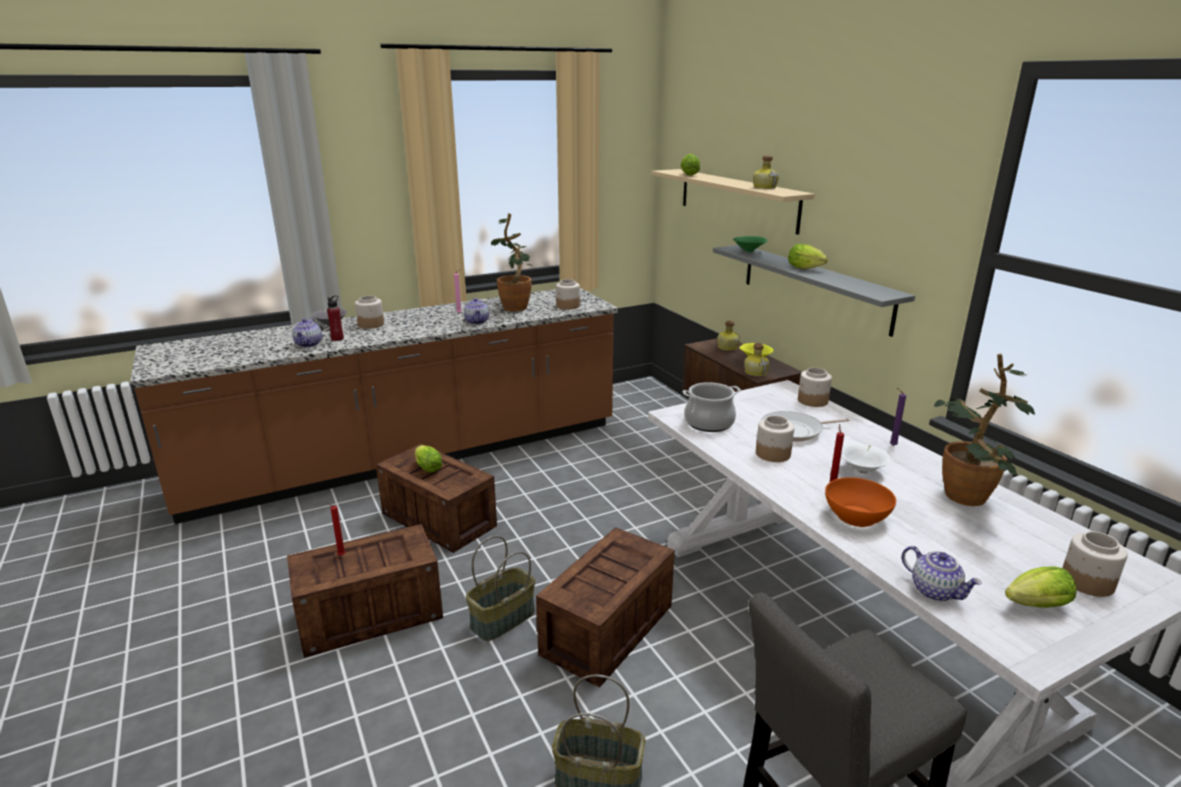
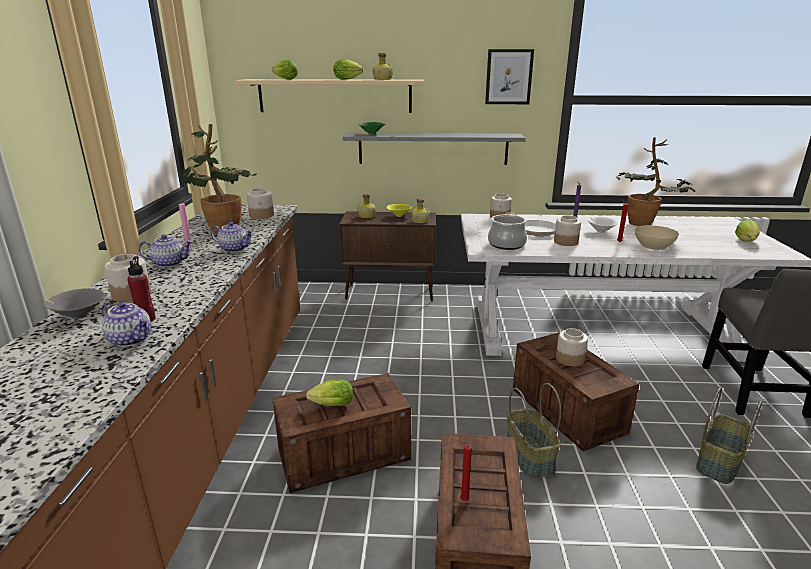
camera: 60 degrees left, 0 degrees up
(807, 269) = (437, 134): lettuce -> lettuce (349, 79)
(856, 516) = (653, 246): orange bowl -> beige bowl
(909, 207) = (509, 77): none -> picture
(935, 591) = (733, 253): teapot -> teapot (169, 263)
(1086, 581) = (725, 229): jar -> jar (569, 359)

